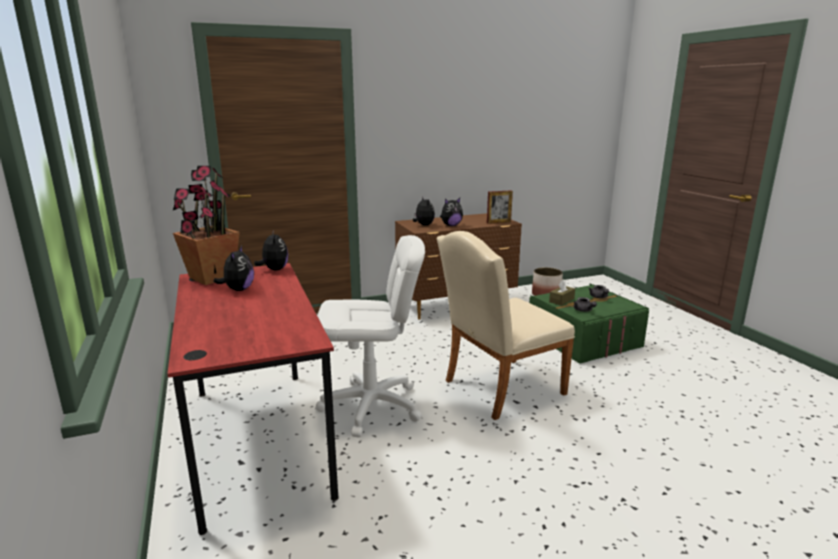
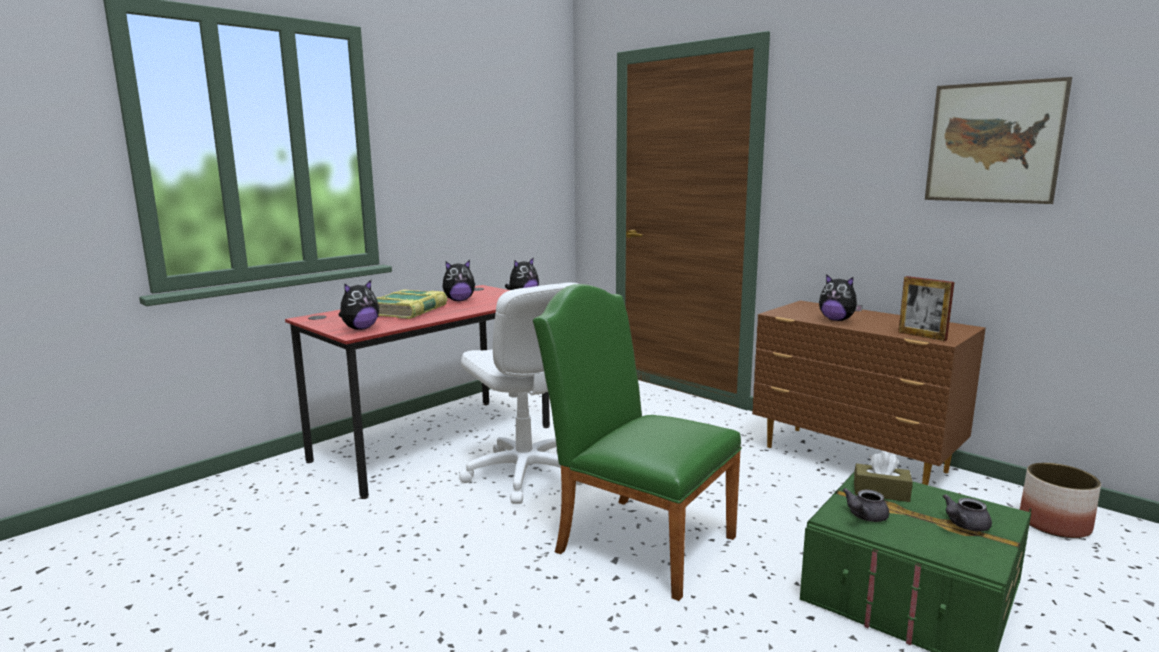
camera: 65 degrees right, 5 degrees down
(211, 277) = (481, 290): potted plant -> none
(247, 312) = (409, 311): none -> book
(423, 225) = (806, 311): plush toy -> plush toy (360, 329)
(489, 114) = (993, 142): none -> picture
(498, 389) = (636, 540): beige chair -> green chair

